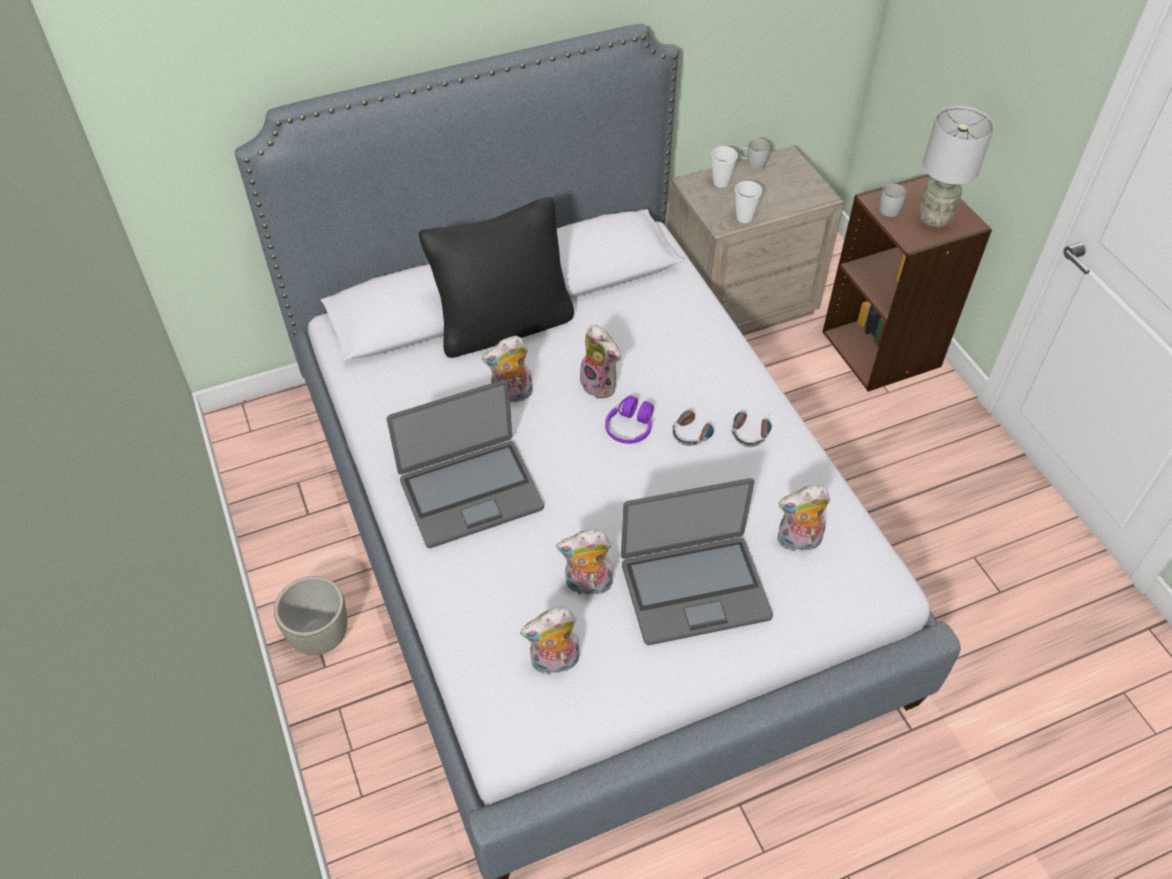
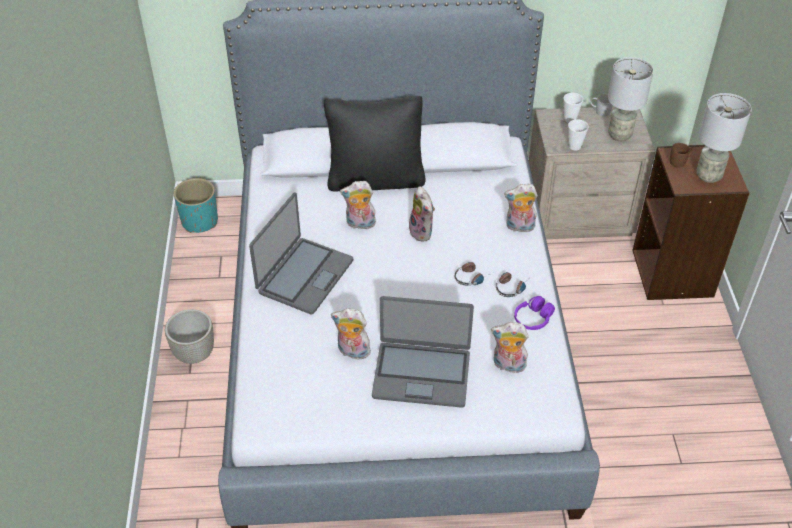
camera: 20 degrees right, 5 degrees down
(246, 440) = (200, 221): none -> turquoise planter
(470, 492) = (304, 276): laptop -> laptop turned 60 degrees counterclockwise
(554, 663) = (308, 391): plush toy -> plush toy (519, 227)
(630, 428) = (428, 264): purple headphones -> purple headphones (533, 319)
(791, 189) = (620, 135): none -> grey table lamp
(891, 208) = (679, 161): white mug -> brown mug

